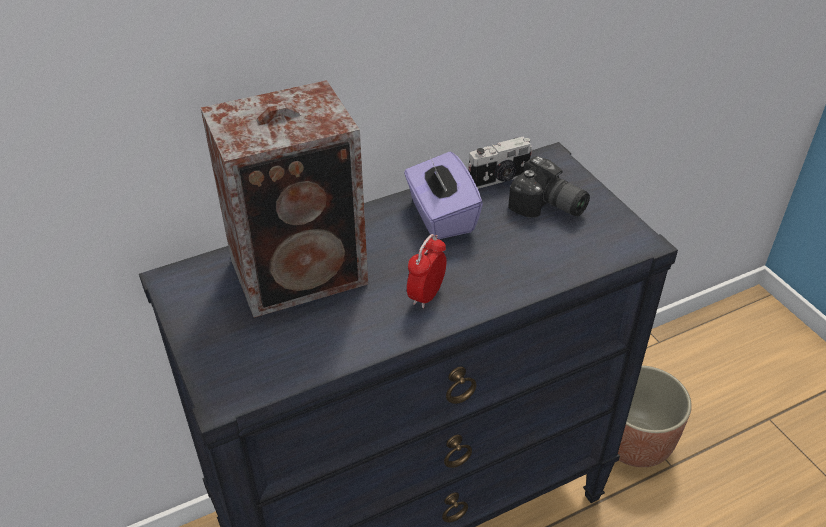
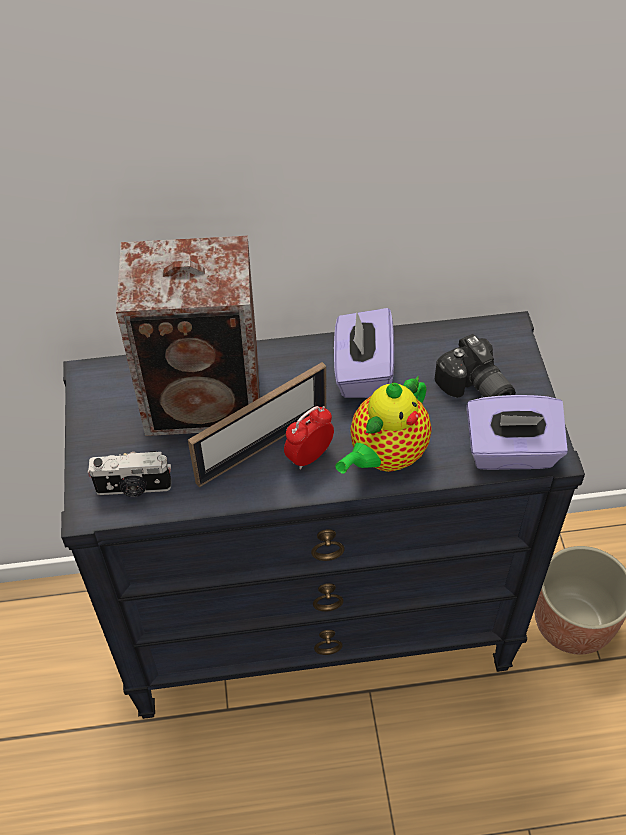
camera: 20 degrees right, 10 degrees up
(376, 297) = (262, 446): none -> picture frame
(497, 278) = (385, 456): none -> teapot
(499, 179) = (441, 343): camera -> camera (133, 488)
(606, 248) = (511, 452): none -> purple tissue box

